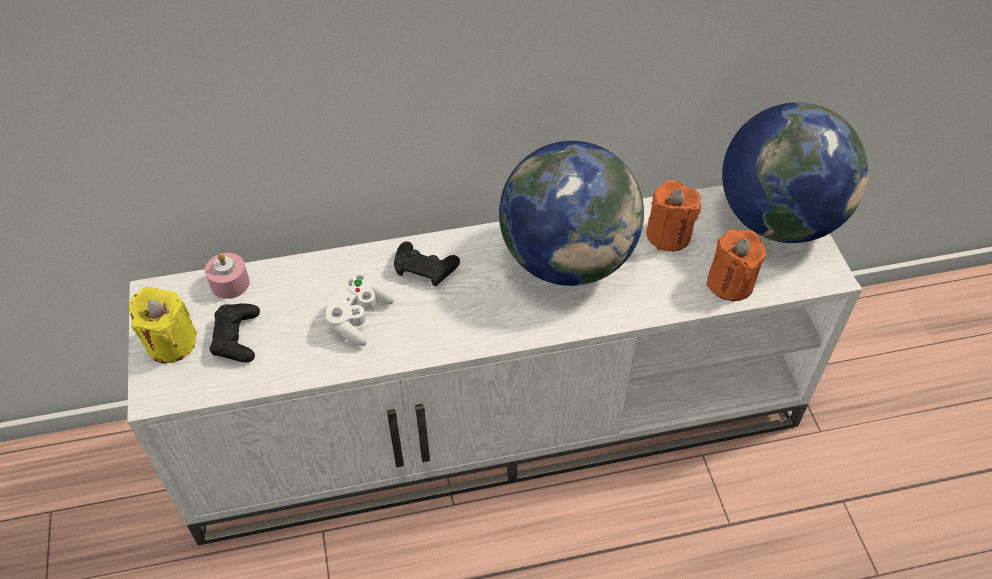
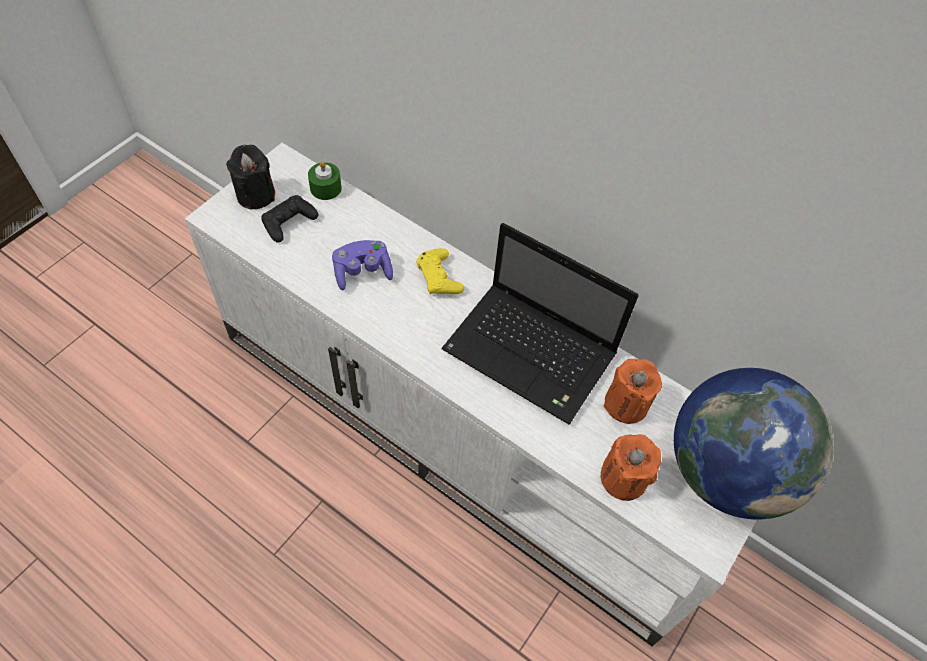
camera: 45 degrees right, 5 degrees up
(171, 343) = (256, 195): yellow candle -> black candle
(230, 283) = (325, 188): pink candle -> green candle
(358, 318) = (362, 272): white game controller -> purple game controller
(425, 268) = (439, 277): black game controller -> yellow game controller
(567, 259) = (533, 354): globe -> laptop

